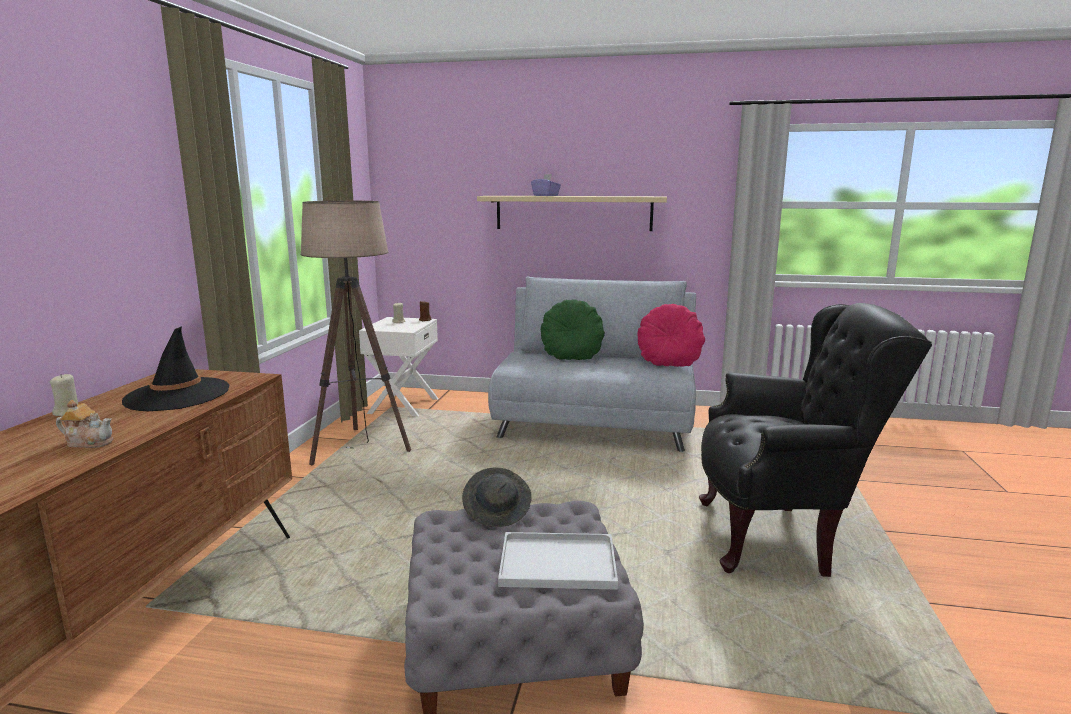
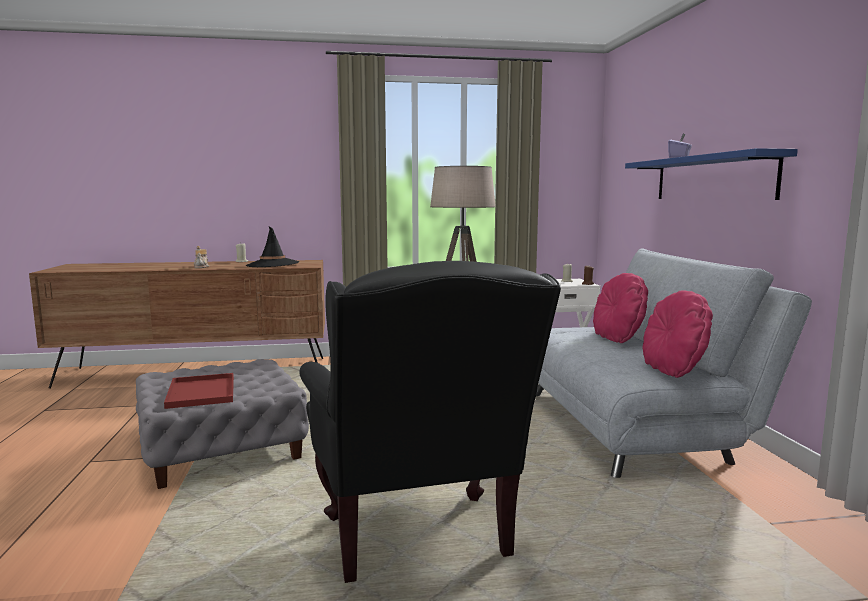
camera: 70 degrees right, 5 degrees down
(497, 512) = (273, 372): grey hat -> none
(555, 563) = (200, 392): white tray -> red tray
(572, 358) = (618, 340): green pillow -> pink pillow
(573, 213) = (711, 178): beige shelf -> blue shelf

